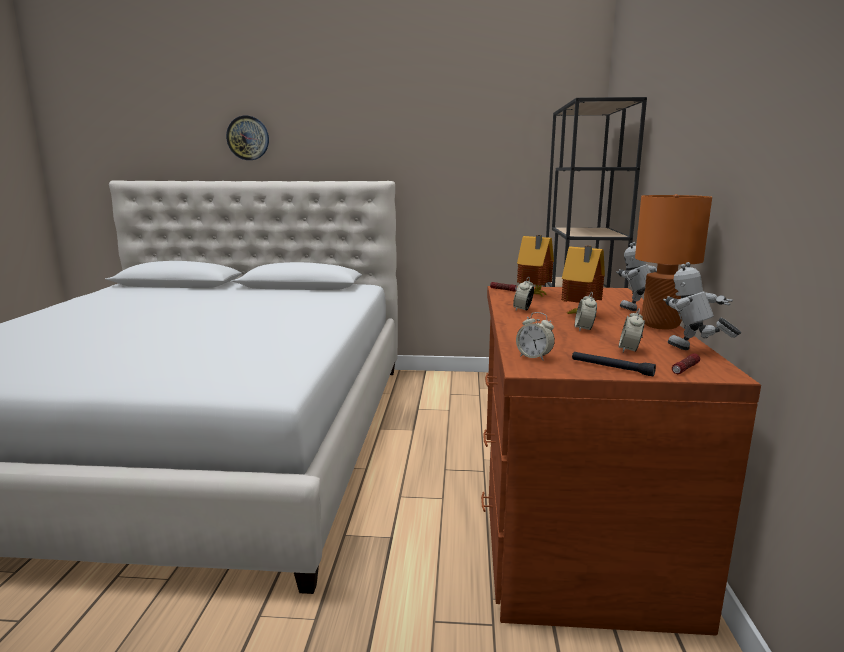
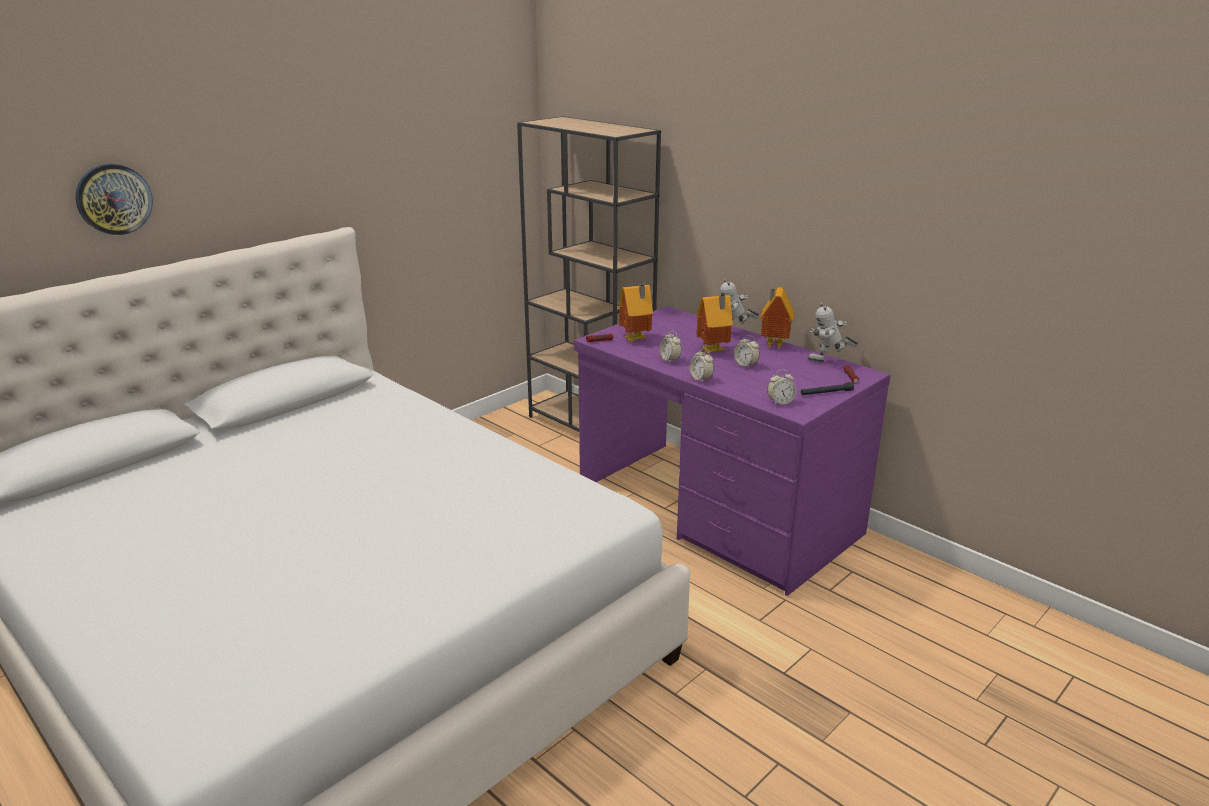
camera: 50 degrees left, 10 degrees up
(568, 511) = (716, 511): brown desk -> purple desk
(629, 350) = (803, 374): alarm clock -> alarm clock (701, 379)
(659, 327) = (772, 345): orange table lamp -> toy house

